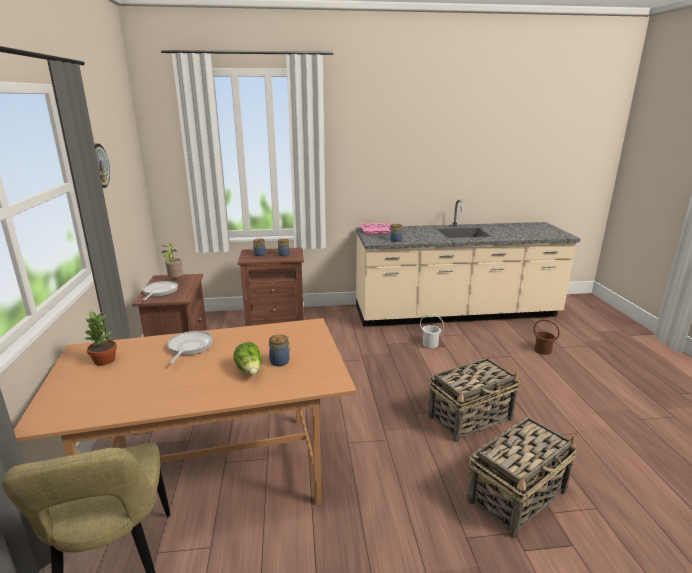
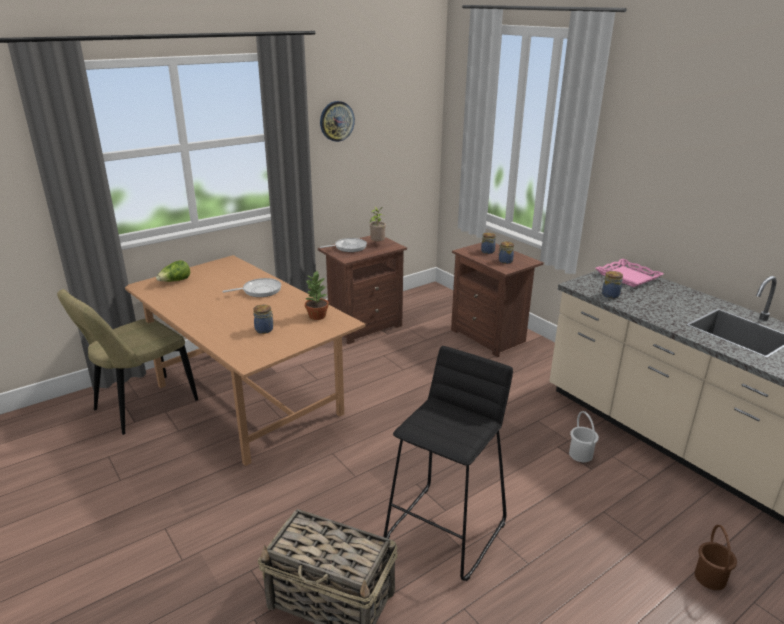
camera: 60 degrees right, 5 degrees up
(104, 360) = (220, 273): potted plant -> potted plant (316, 316)
(250, 370) = (242, 323): lettuce -> lettuce (175, 281)
(471, 418) = (446, 531): basket -> black stool

